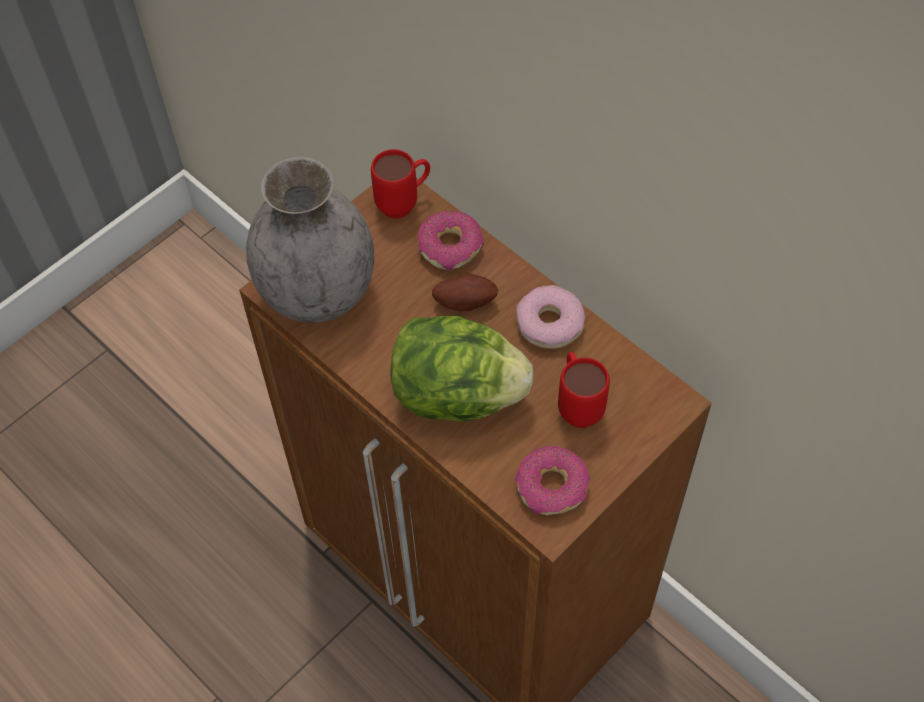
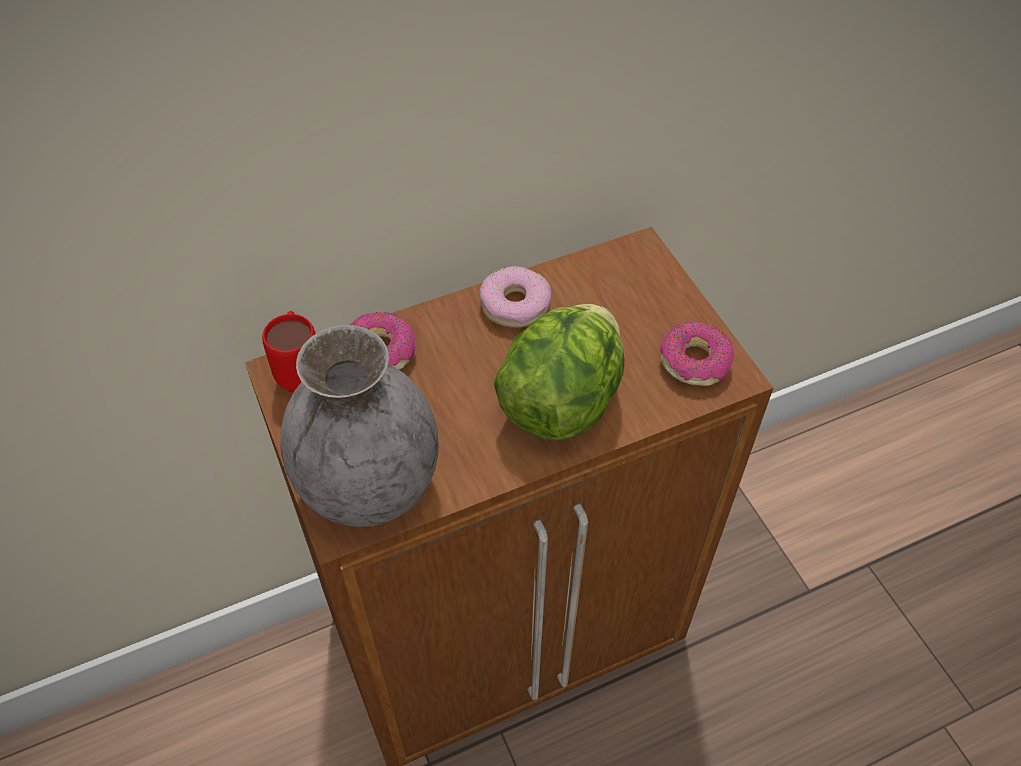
camera: 70 degrees left, 5 degrees down
(465, 301) = (454, 360): potato -> none
(577, 405) = (614, 314): red mug -> none

